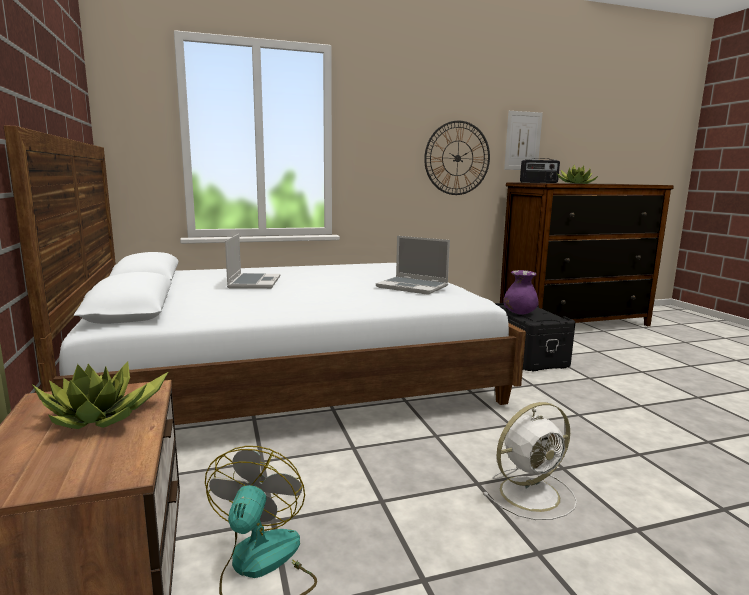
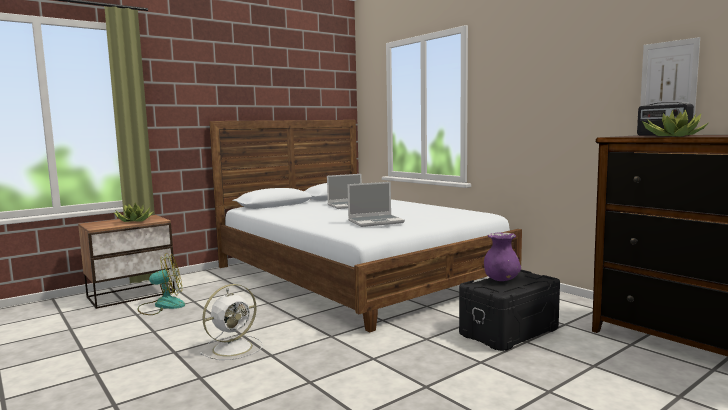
camera: 70 degrees right, 5 degrees down
(413, 287) = (376, 222): laptop -> laptop turned 120 degrees counterclockwise
(457, 158) = (578, 109): wall clock -> none
(531, 493) = (234, 347): white fan -> white fan turned 90 degrees counterclockwise

